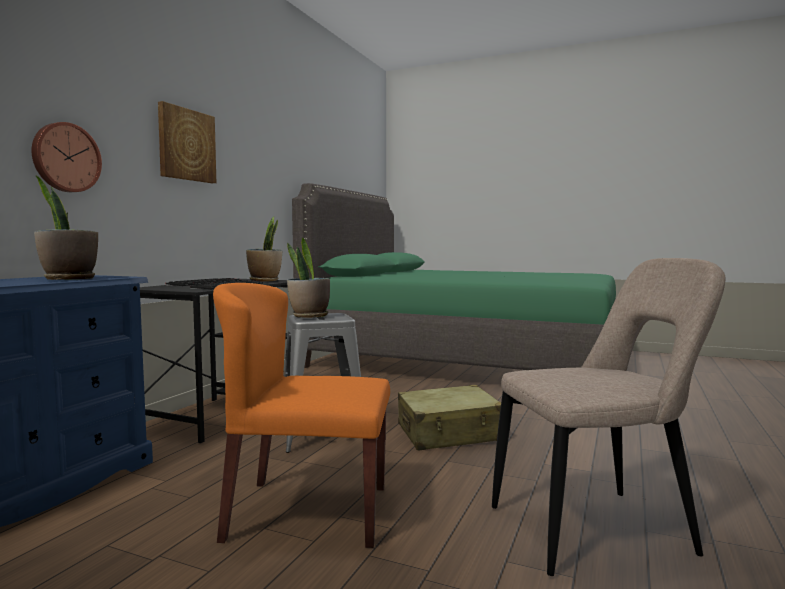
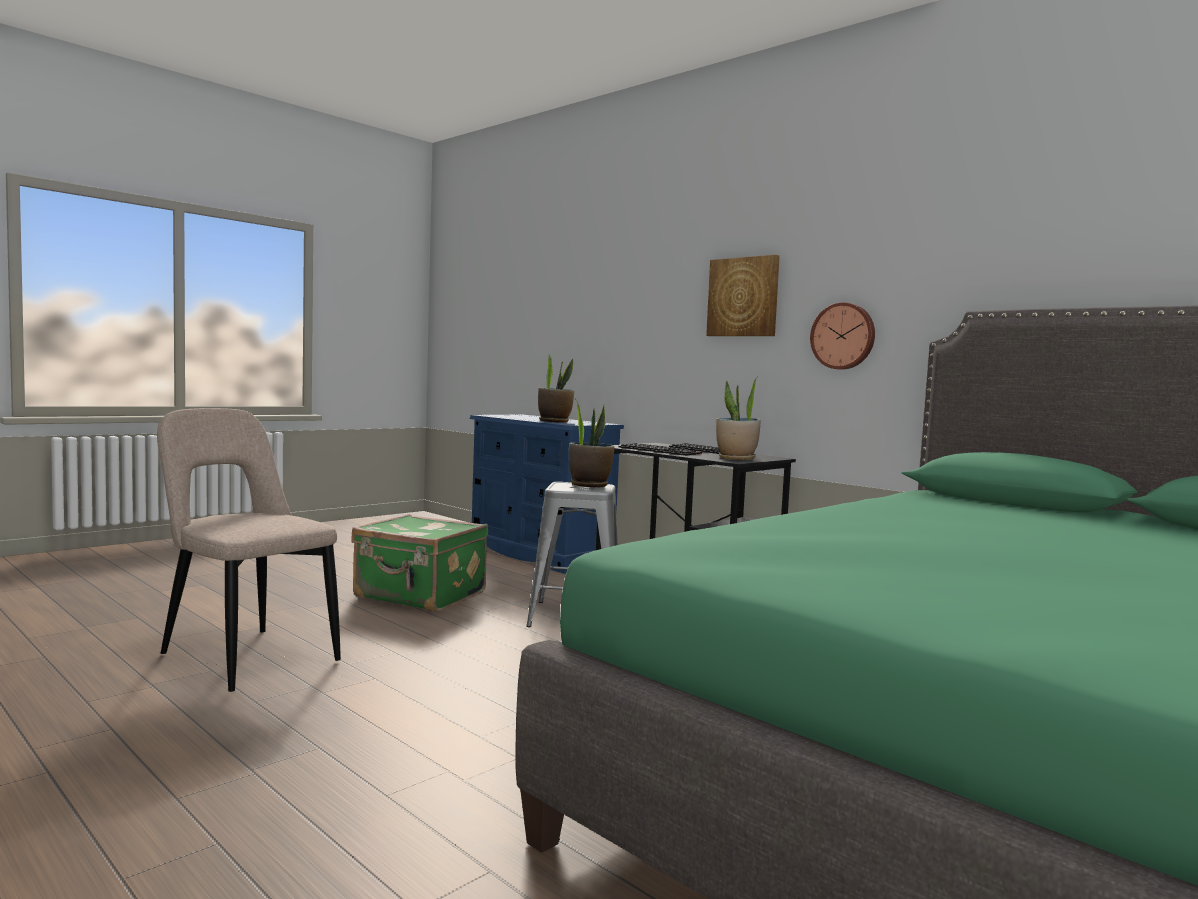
camera: 110 degrees right, 0 degrees up
(65, 158) = (634, 333): wall clock -> wall clock (843, 336)
(307, 512) = (420, 596): orange chair -> green suitcase
(449, 433) = (515, 661): beige suitcase -> none
(599, 530) = (245, 656): beige chair -> beige chair turned 120 degrees clockwise

